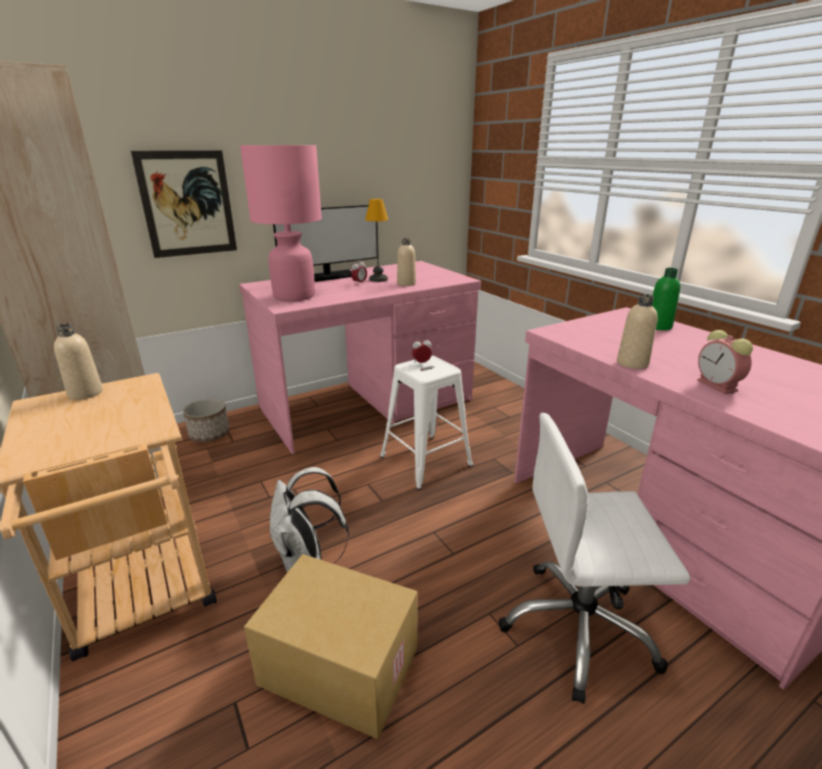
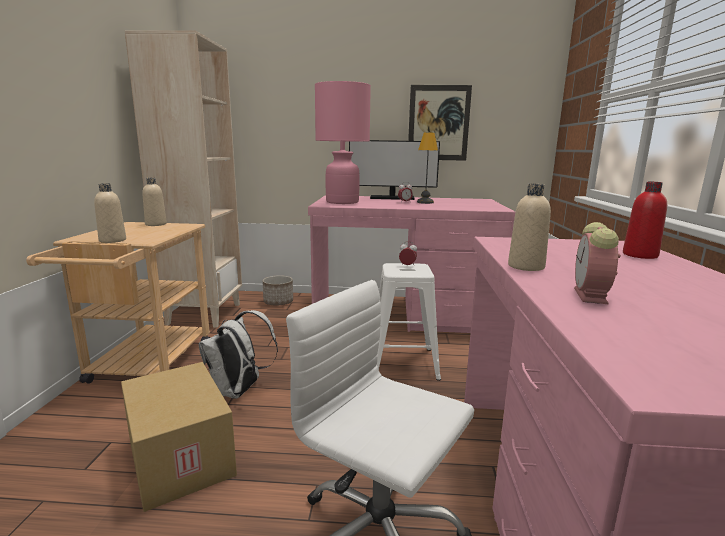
camera: 35 degrees right, 10 degrees down
(187, 204) = (299, 134): picture -> picture (438, 123)
(406, 283) = (441, 206): beige bottle -> beige bottle (112, 240)
(658, 326) = (640, 255): green bottle -> red bottle

